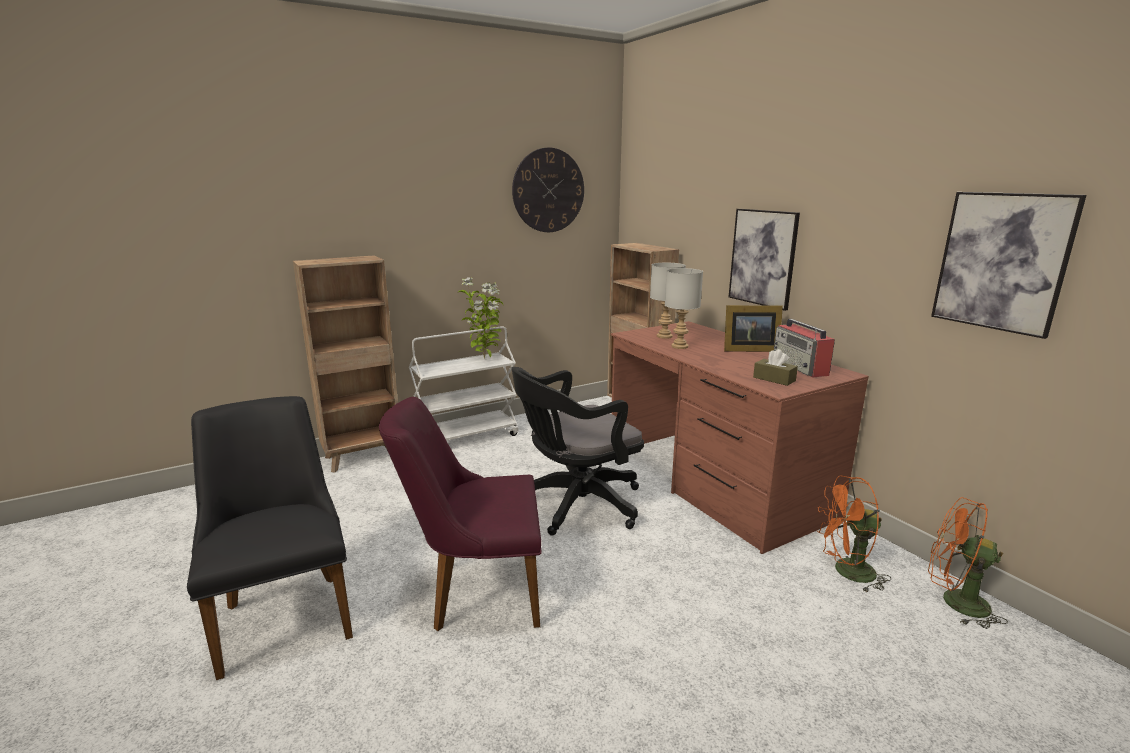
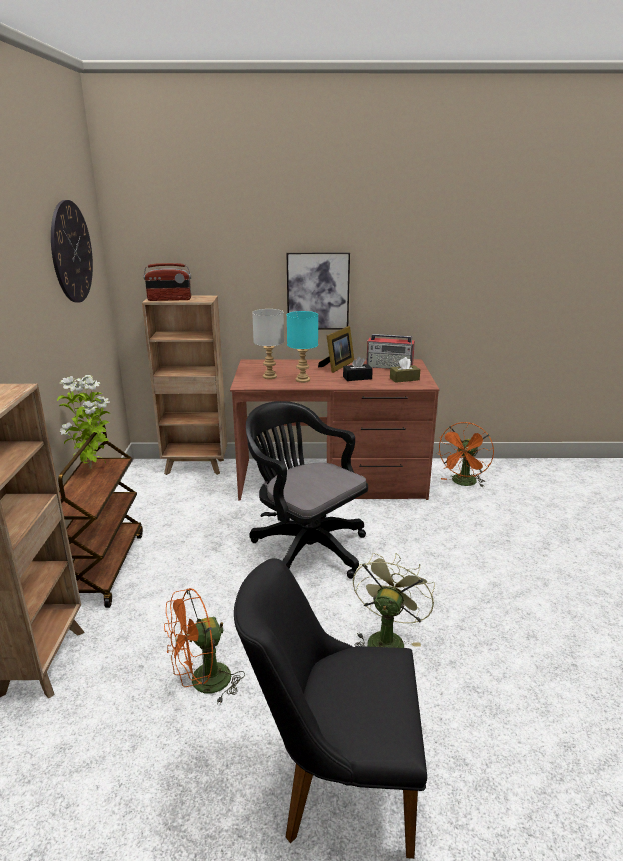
camera: 60 degrees left, 5 degrees up
(466, 437) = (103, 567): white cart -> brown cart
(475, 592) = (386, 639): purple chair -> green fan
(575, 505) = (305, 547): black office chair -> black office chair turned 135 degrees clockwise
(633, 246) = (169, 299): none -> radio
(680, 346) = (302, 380): grey table lamp -> turquoise table lamp
(731, 362) = (357, 378): none -> black tissue box
(954, 602) = (504, 468): orange fan -> orange fan (203, 683)
(1002, 262) = (493, 273): picture -> none

